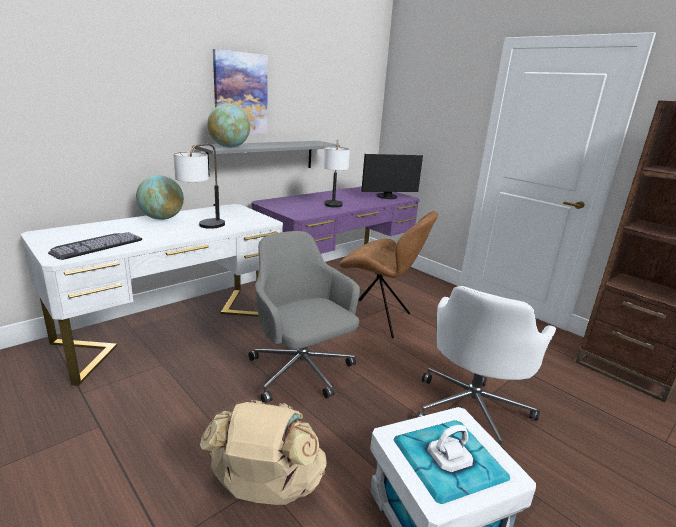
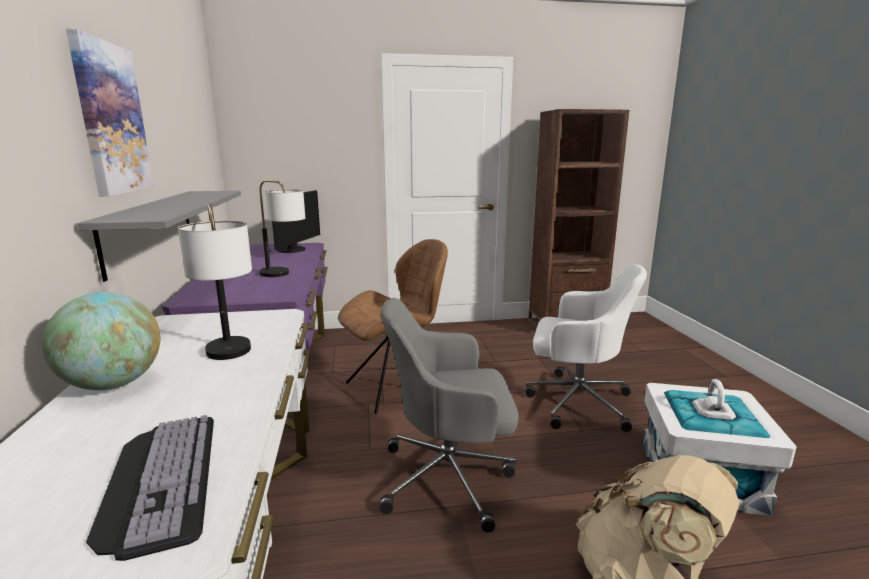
camera: 55 degrees left, 5 degrees down
(229, 147) = (155, 214): globe -> none
(472, 409) = (576, 402): white office chair -> white office chair turned 45 degrees counterclockwise

